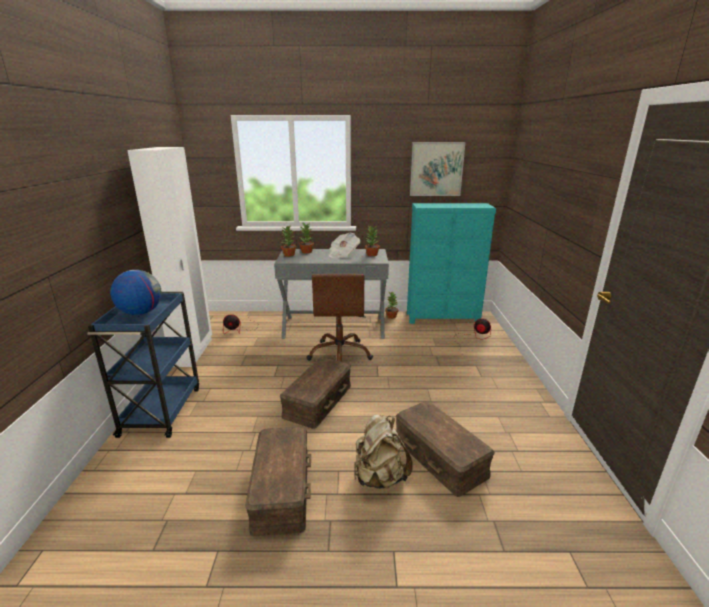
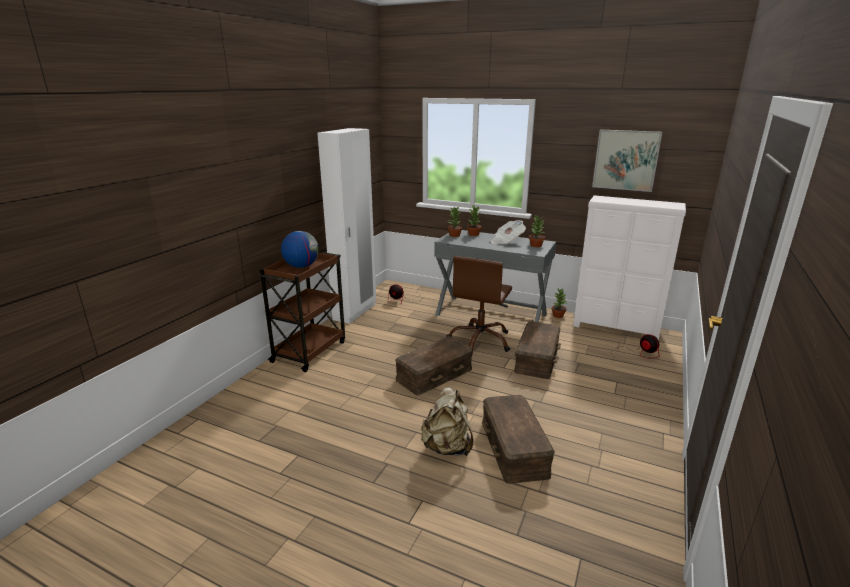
camera: 25 degrees right, 0 degrees up
(162, 410) = (310, 351): blue cart -> brown cart
(280, 488) = (363, 430): brown storage box -> brown storage box (536, 358)
(443, 318) = (616, 328): turquoise dresser -> white dresser

